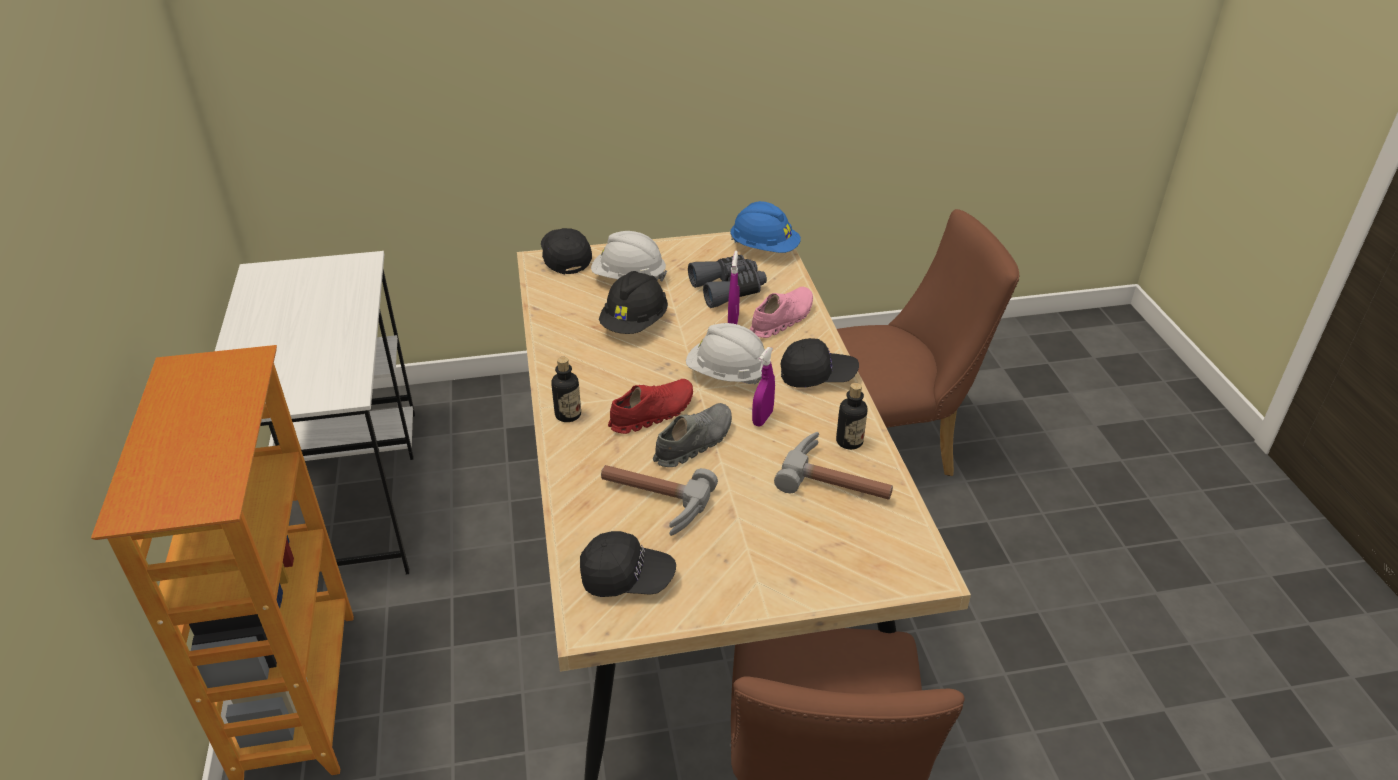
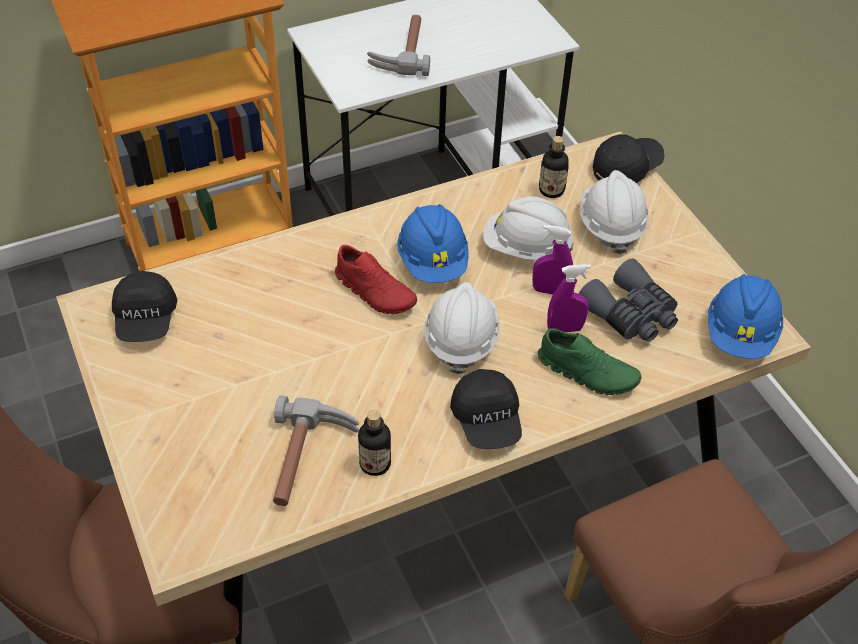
camera: 75 degrees right, 10 degrees up
(568, 415) = (356, 232): bottle -> bottle (551, 190)
(628, 375) = (433, 261): none -> blue hard hat
(635, 323) = (526, 248): black hard hat -> white hard hat
(651, 503) = (243, 317): hammer -> hammer (401, 51)
(693, 443) = (338, 332): grey shoe -> none
(762, 418) = (394, 381): purple spray bottle -> purple spray bottle (549, 291)
(781, 320) = (587, 373): pink shoe -> green shoe

